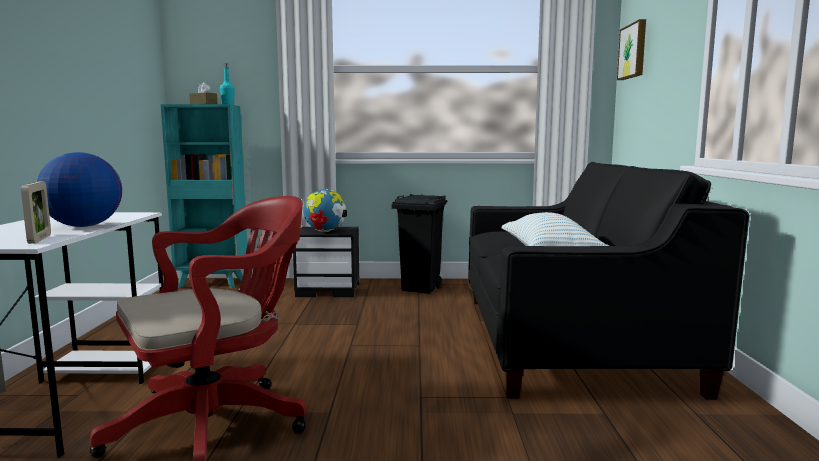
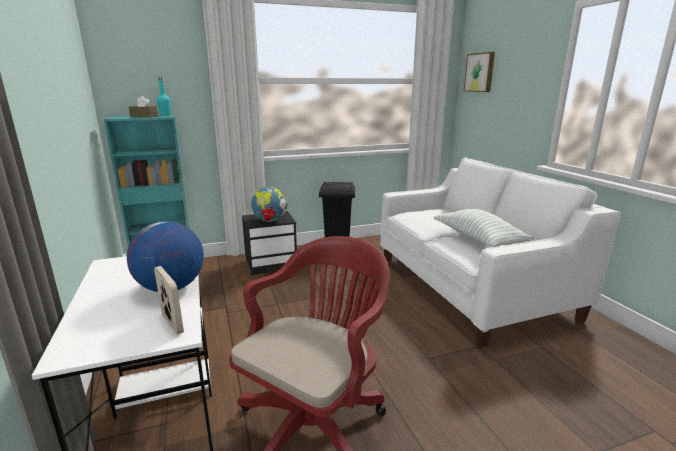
camera: 20 degrees left, 10 degrees up
(567, 339) = (470, 286): black sofa -> white sofa

